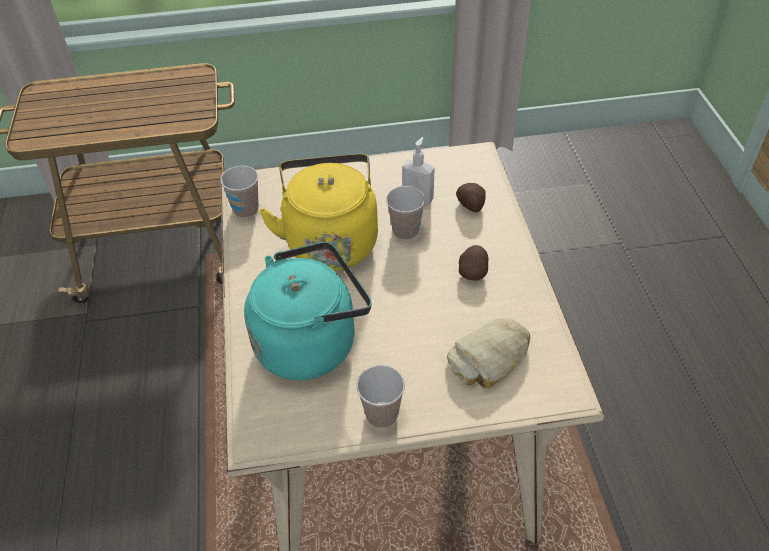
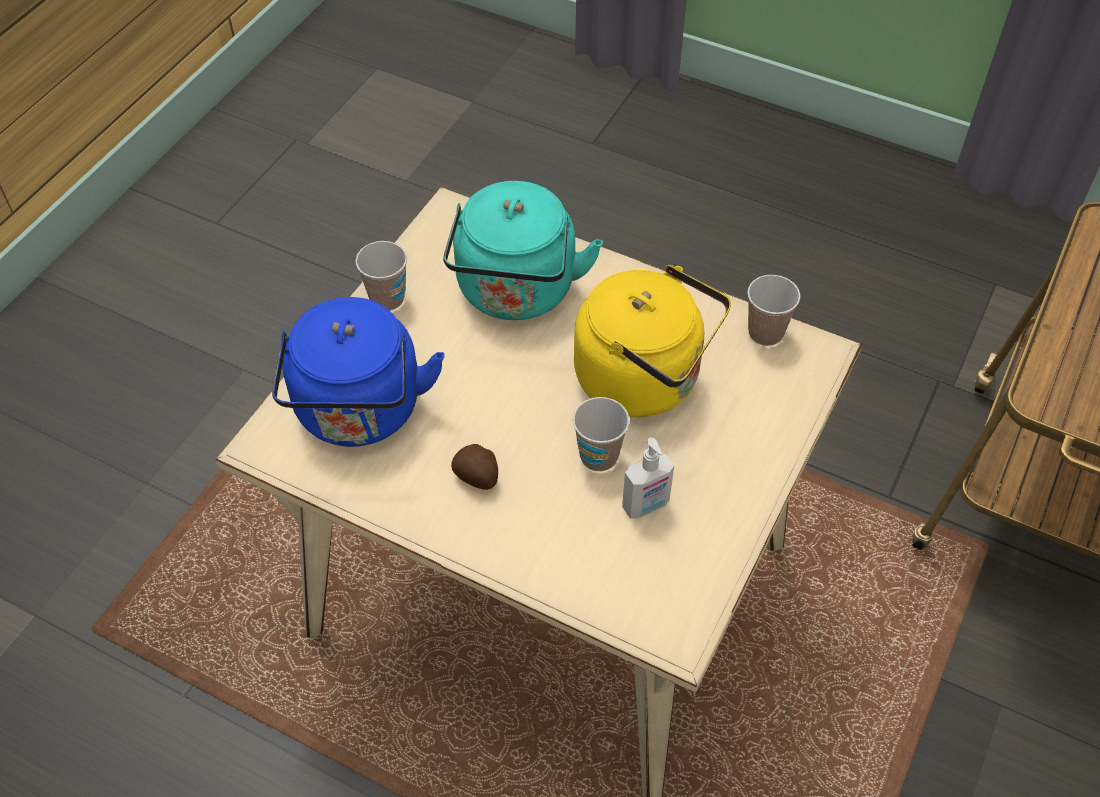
camera: 125 degrees right, 5 degrees up
(471, 205) = (583, 552): potato -> none
(491, 358) = (359, 414): bread -> blue kettle

